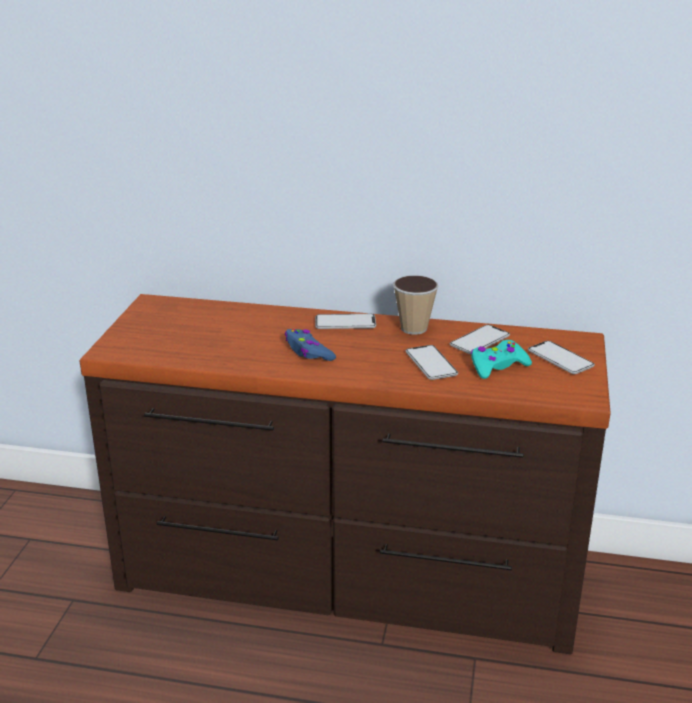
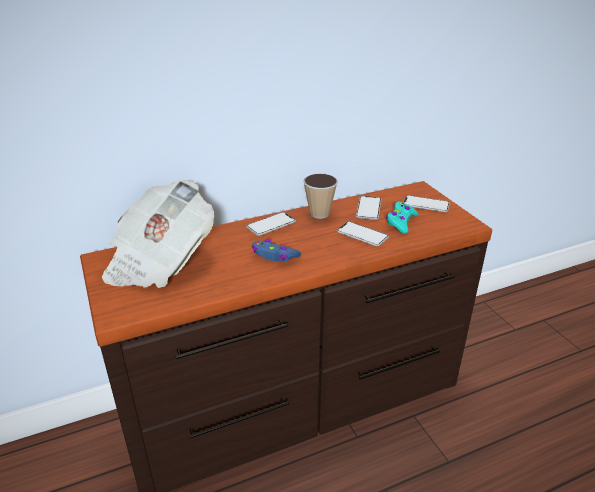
camera: 35 degrees left, 5 degrees up
(197, 320) = (159, 260): none -> newspaper

